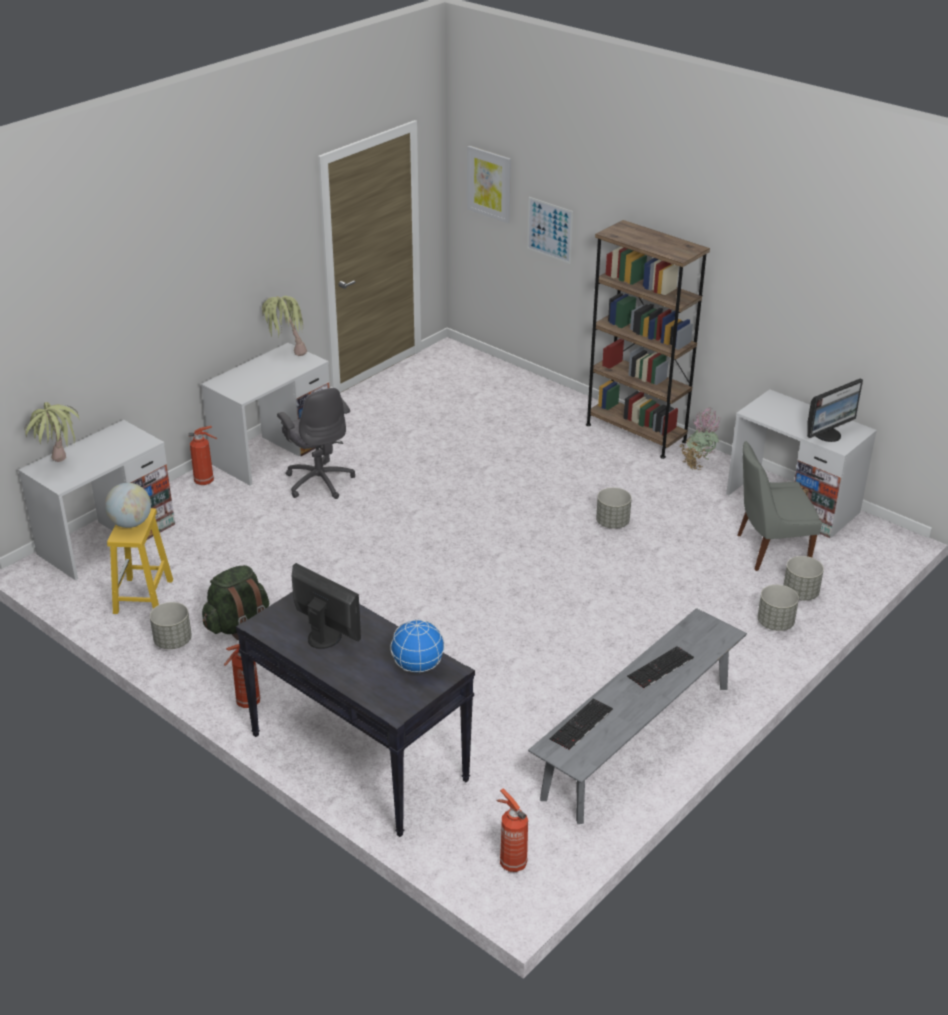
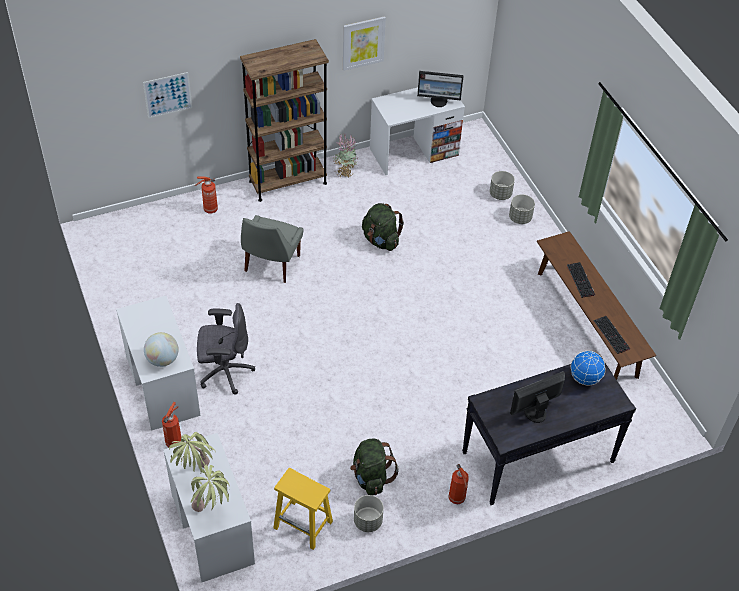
camera: 65 degrees left, 15 degrees up
(130, 523) = (300, 488): globe -> globe (162, 359)
(285, 354) = (135, 316): potted plant -> potted plant (195, 474)
(489, 184) = (99, 92): picture -> picture (363, 43)
(511, 862) = (654, 419): fire extinguisher -> fire extinguisher (209, 209)
(612, 523) = (381, 240): grey planter -> green backpack
(638, 741) = (586, 323): grey bench -> brown bench
(769, 550) = (453, 186): grey chair -> grey chair (271, 265)
(828, 434) = (439, 101): monitor -> monitor turned 105 degrees clockwise

